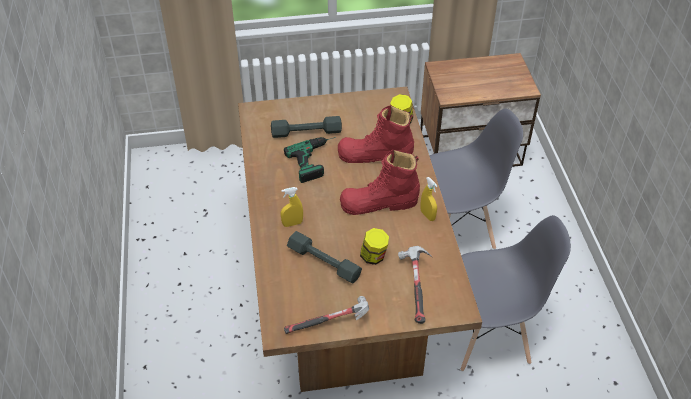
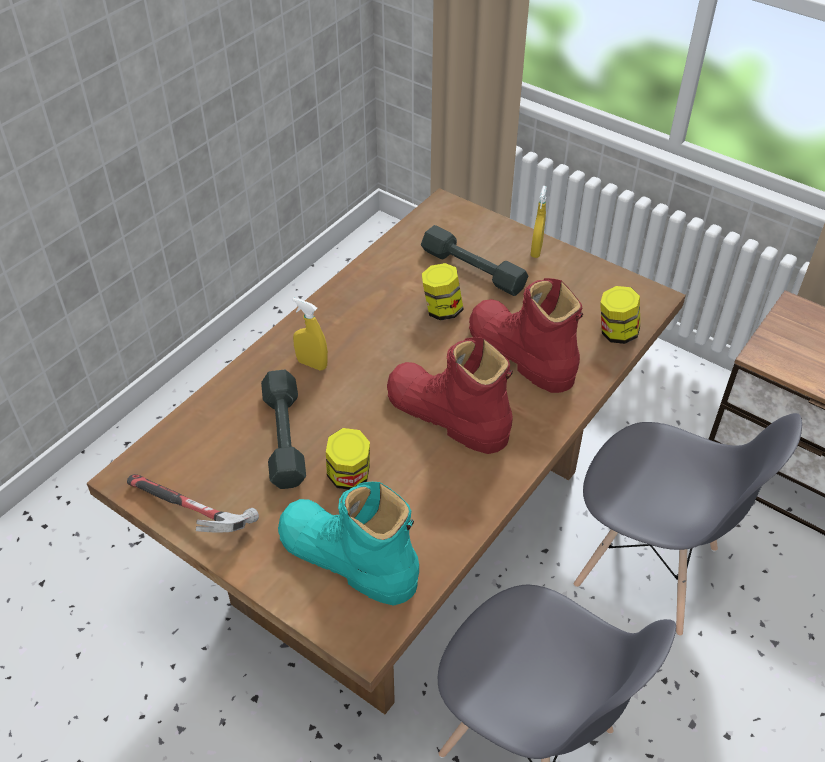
camera: 45 degrees right, 0 degrees up
(317, 160) = (442, 310): power drill -> jar
(416, 287) = (347, 559): hammer -> turquoise boot
(427, 215) = (489, 479): yellow spray bottle -> yellow spray bottle (536, 250)

